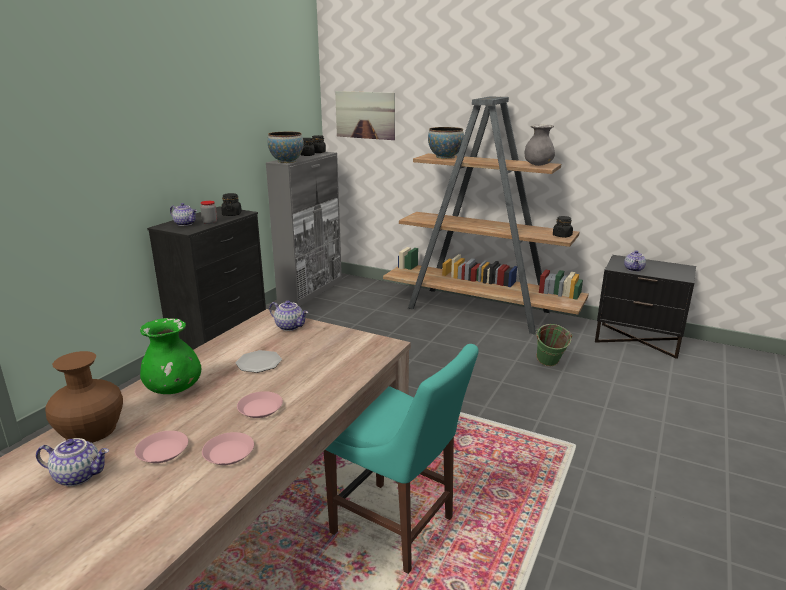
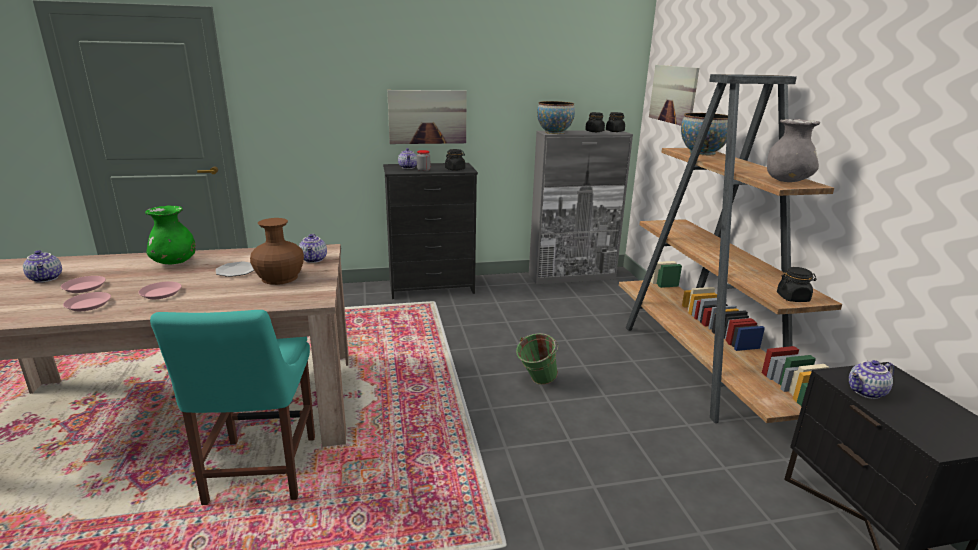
camera: 50 degrees right, 0 degrees up
(91, 430) = (105, 262): brown vase -> brown vase (280, 277)
(179, 165) = (427, 117): none -> picture
(549, 365) = (658, 461): green bucket -> green bucket (536, 382)

